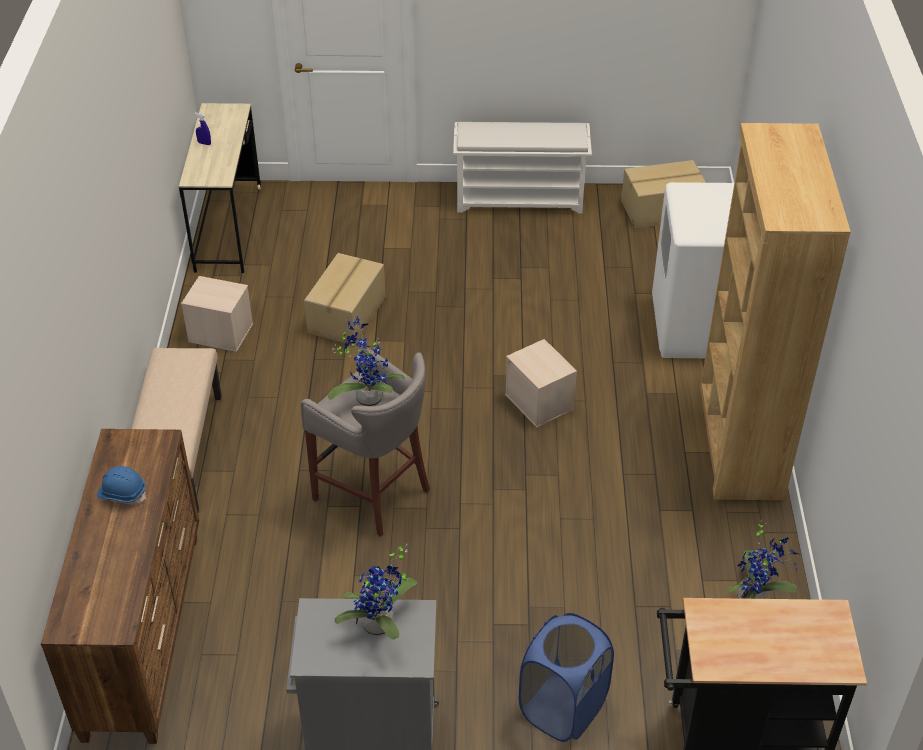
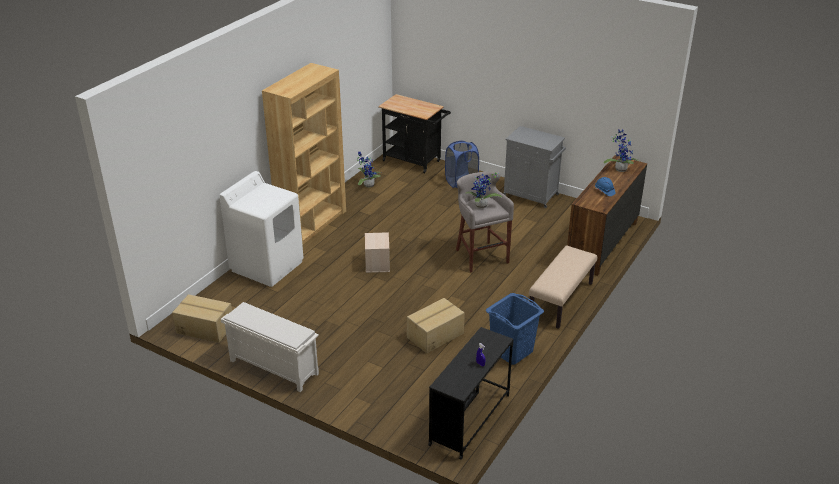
camera: 150 degrees left, 10 degrees down
(219, 333) = (512, 351): beige storage box -> blue laundry basket
(228, 228) = (470, 420): beige desk -> black desk
(380, 627) = (528, 138): potted plant -> potted plant (620, 168)

